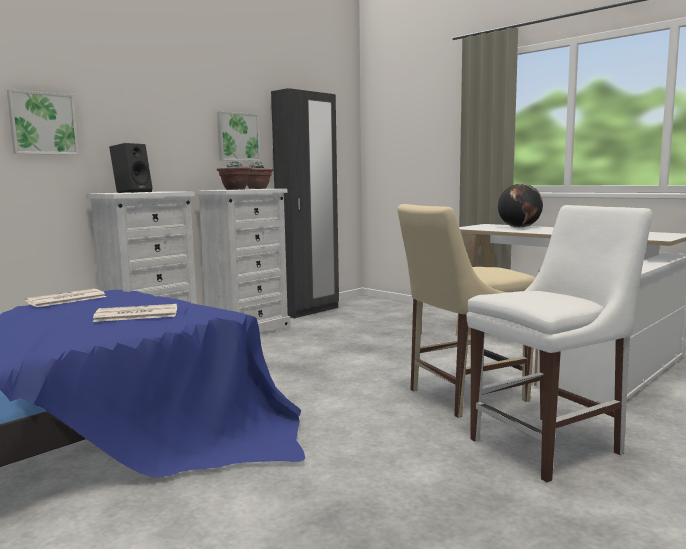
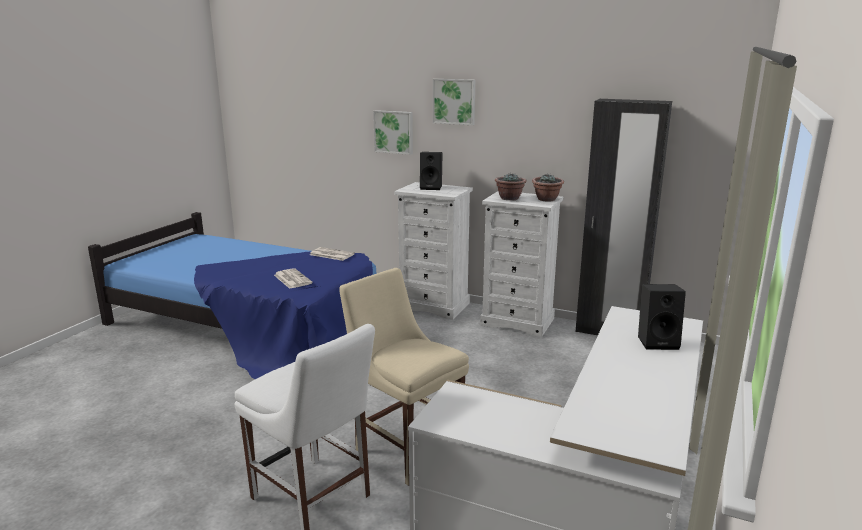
camera: 70 degrees right, 10 degrees up
(237, 137) = (553, 145): picture -> picture (454, 101)
(519, 227) = (658, 342): globe -> black speaker

